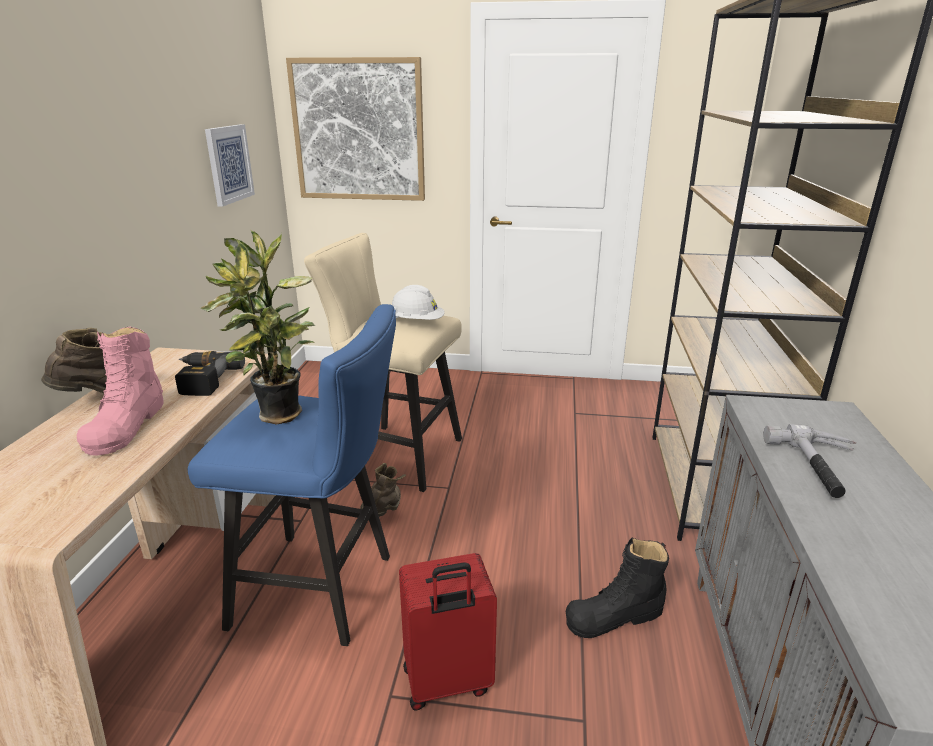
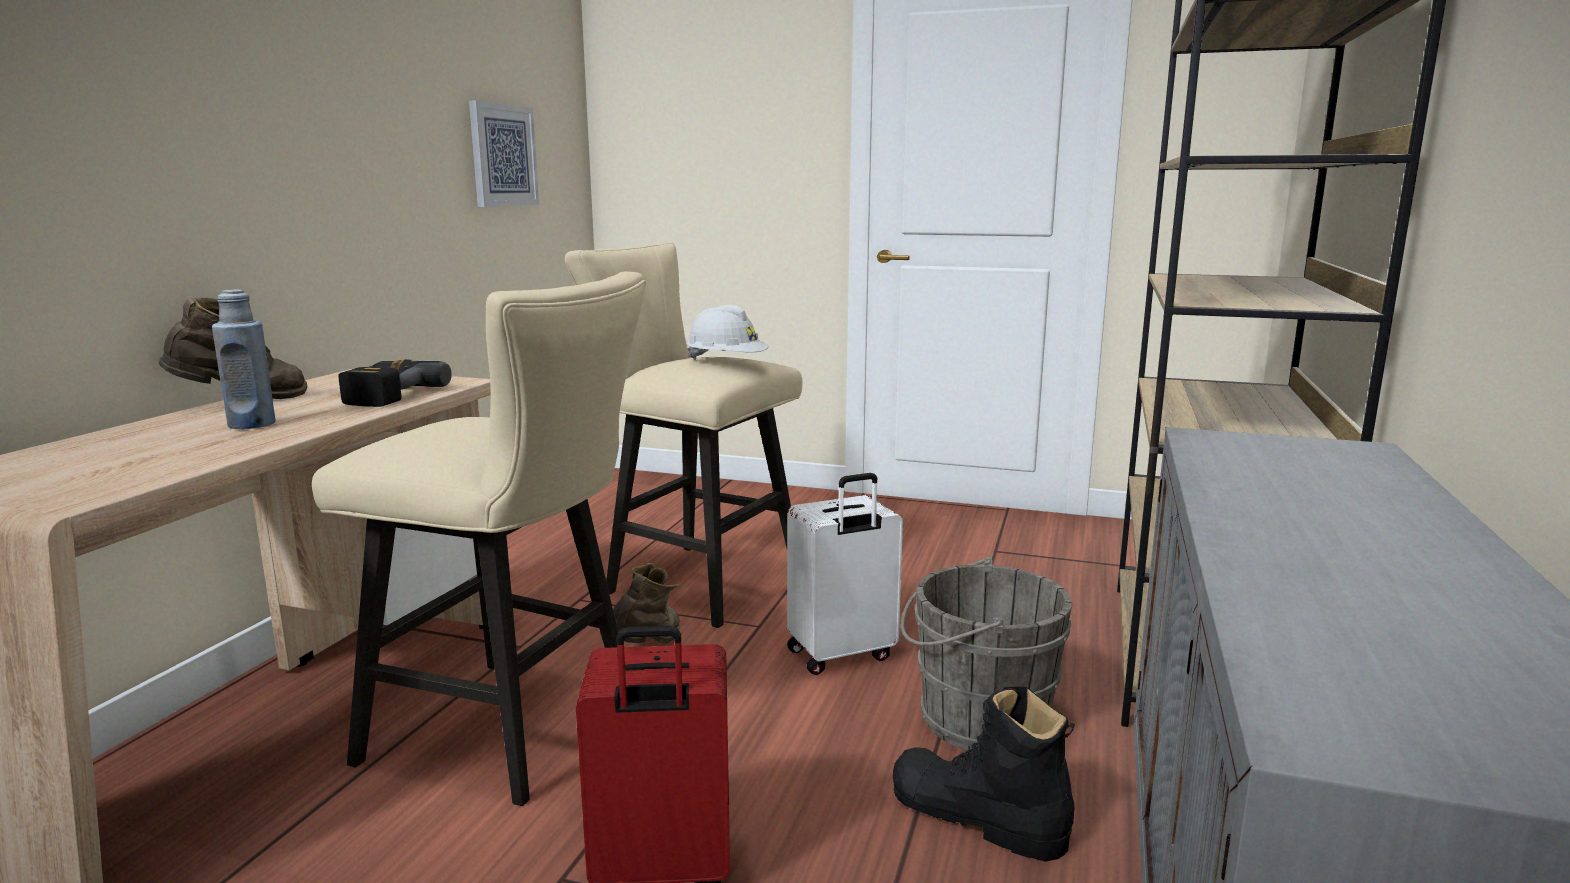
camera: 10 degrees right, 10 degrees down
(127, 425) = (252, 424): pink boot -> blue bottle
(278, 417) = (461, 428): potted plant -> none
(324, 590) = (518, 733): blue stool -> beige stool
(358, 130) = (696, 129): picture -> none
(506, 506) = (841, 655): none -> white suitcase
(596, 545) = (975, 718): none -> grey bucket
(615, 616) = (976, 816): black boot -> black boot turned 45 degrees clockwise
(822, 468) = (1290, 498): hammer -> none

